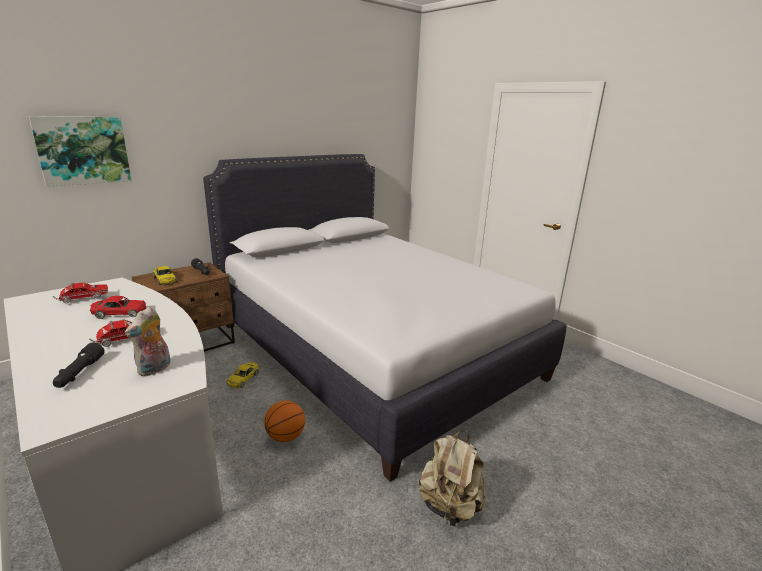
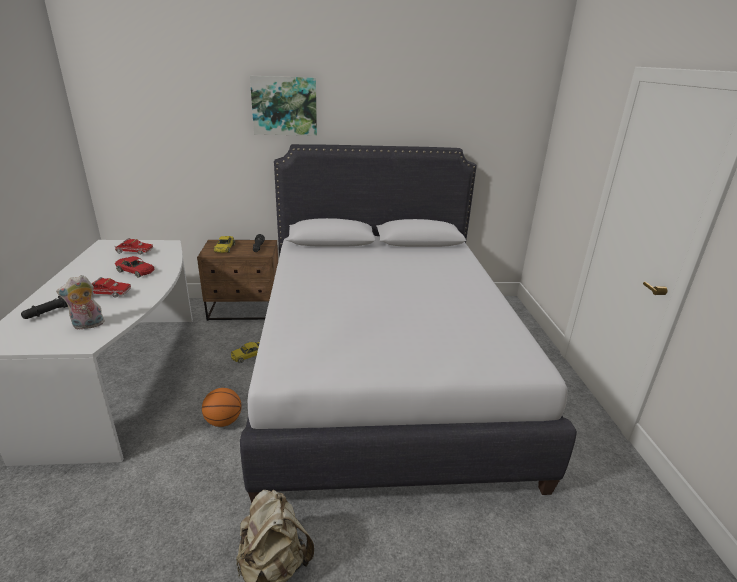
camera: 35 degrees right, 5 degrees up
(83, 150) = (177, 128): picture -> picture (284, 106)

